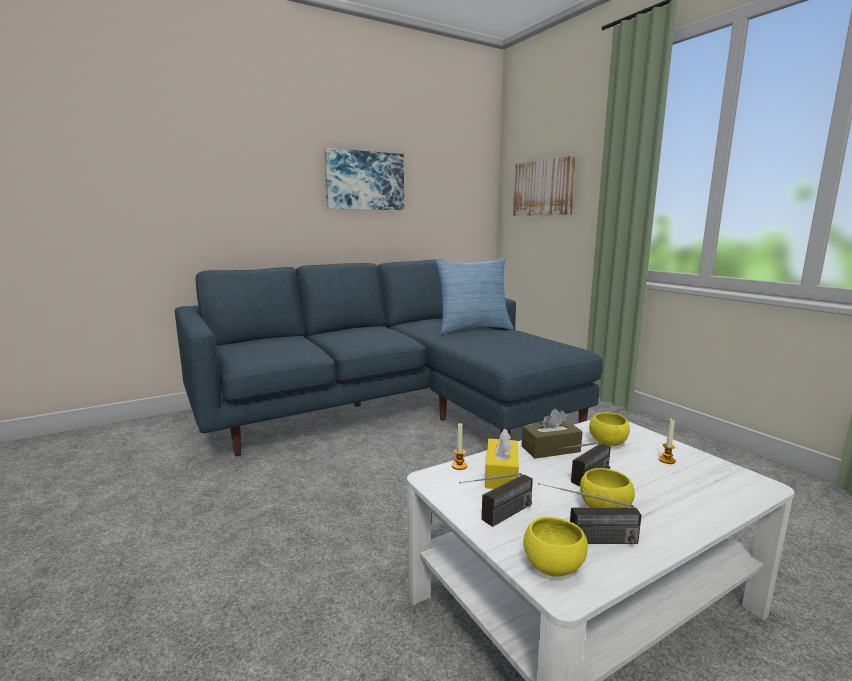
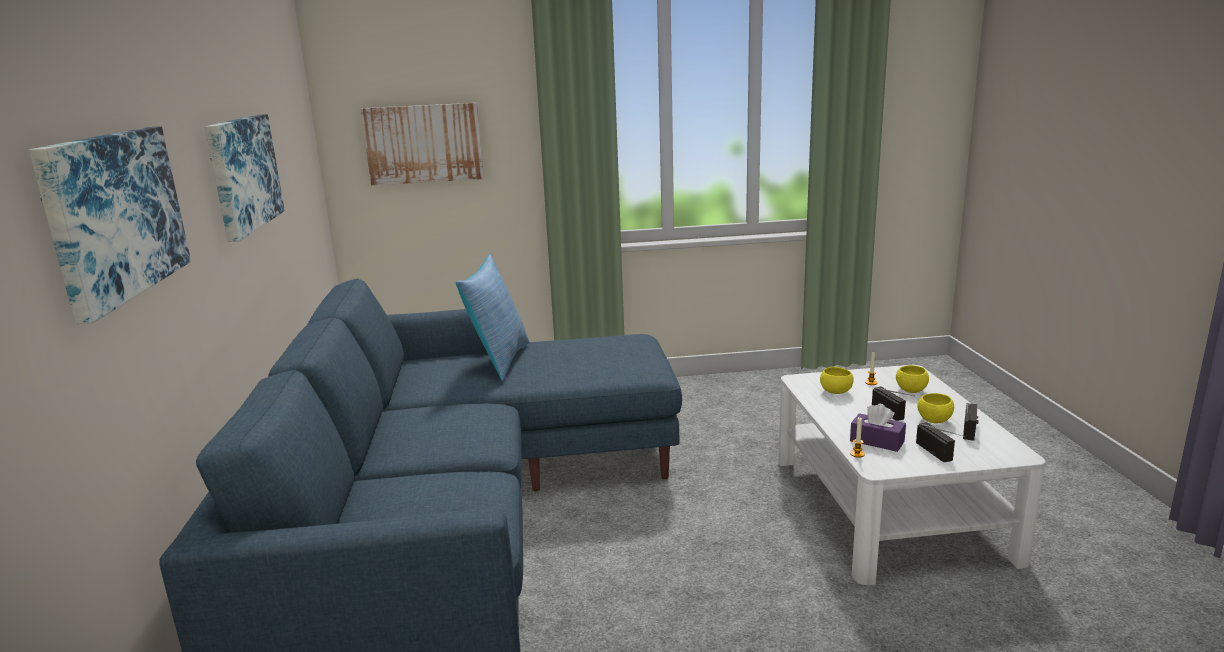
camera: 65 degrees left, 5 degrees up
(213, 168) = (114, 215): none -> picture
(501, 474) = (877, 441): yellow tissue box -> purple tissue box
(550, 449) = (839, 413): brown tissue box -> none
(553, 567) = (999, 452): yellow bowl -> yellow bowl (911, 390)

